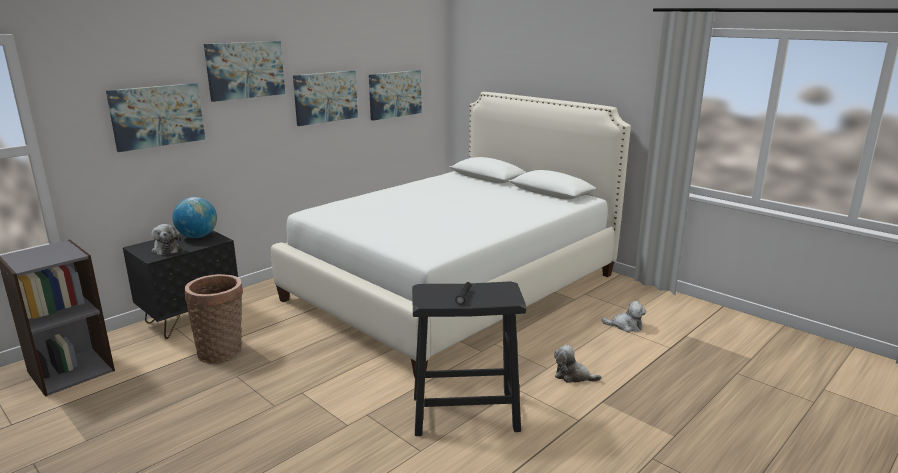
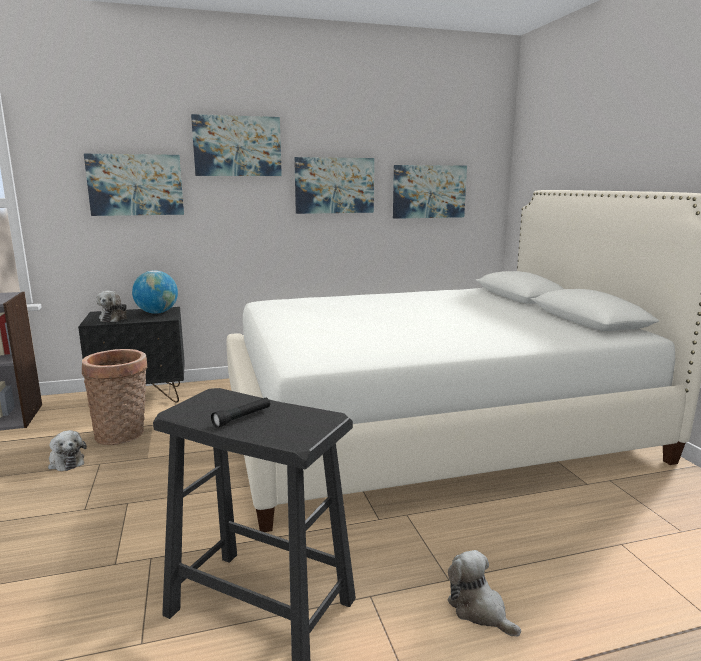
camera: 30 degrees right, 5 degrees down
(625, 326) = (646, 552): plush toy -> plush toy (65, 462)

